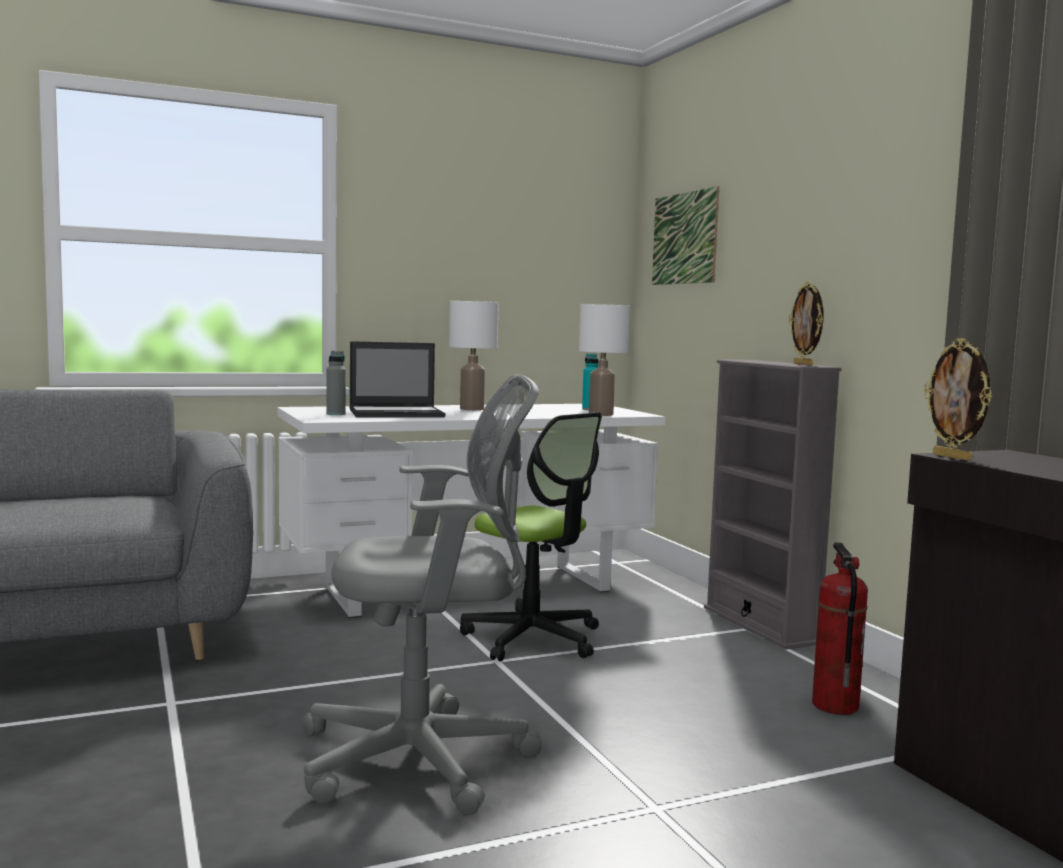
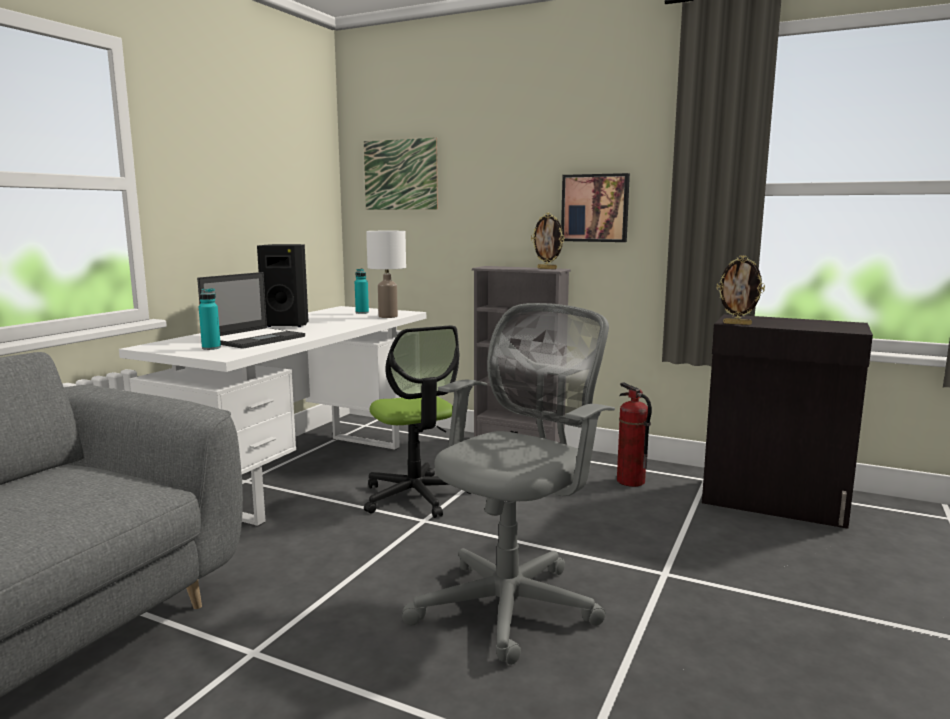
camera: 40 degrees left, 5 degrees up
(336, 414) = (211, 348): grey bottle -> turquoise bottle
(472, 409) = (287, 325): white table lamp -> black speaker
(533, 638) = (416, 496): office chair -> office chair turned 60 degrees clockwise
(876, 274) = (595, 208): none -> picture

